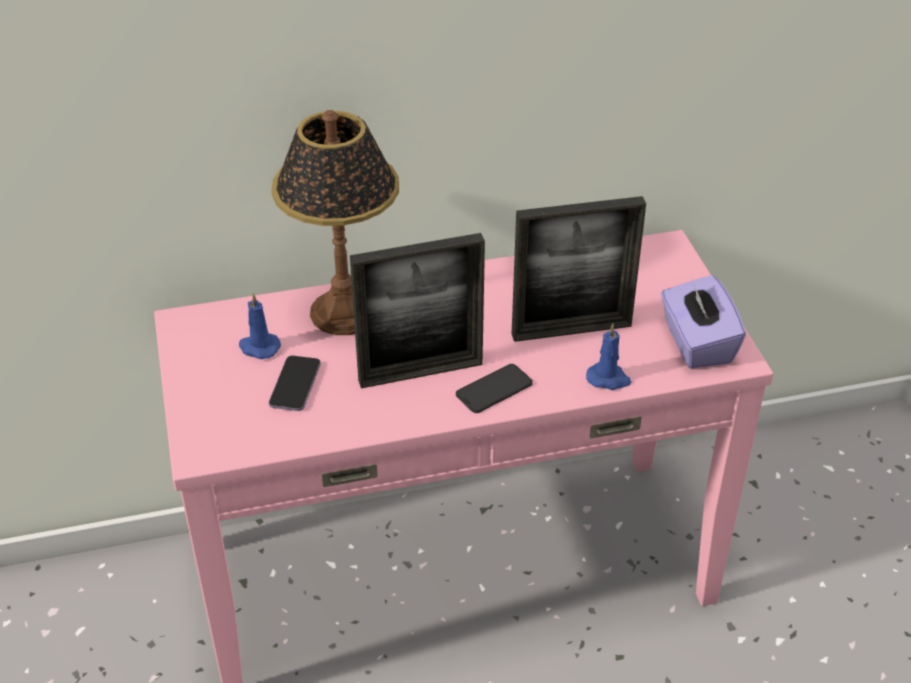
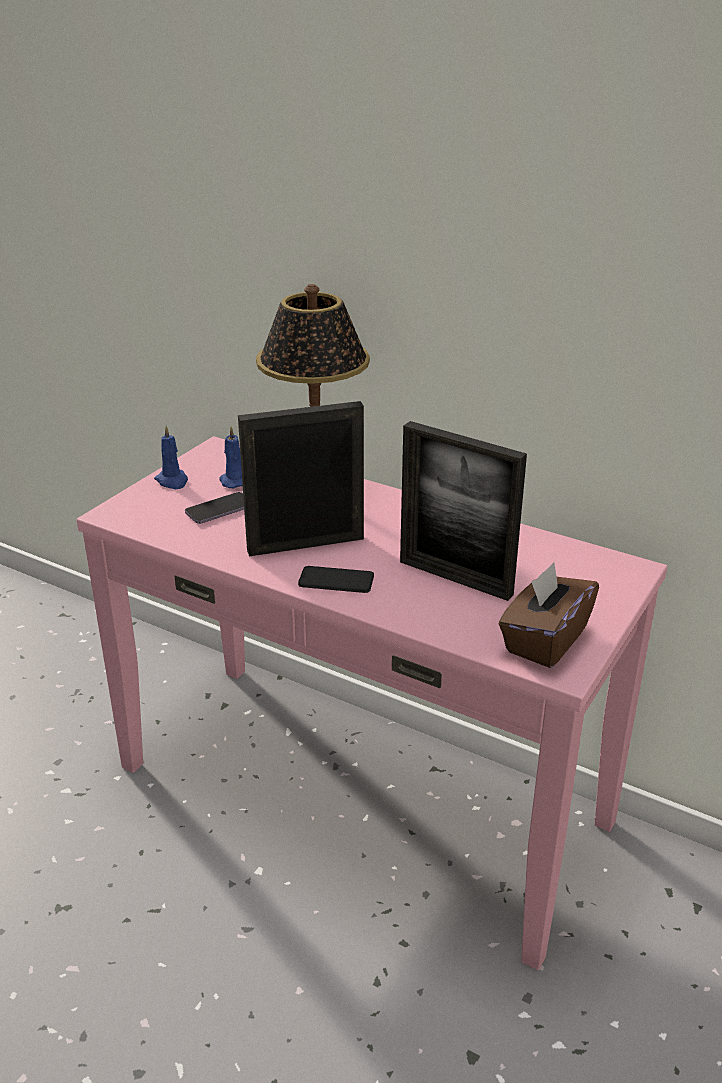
camera: 45 degrees right, 10 degrees down
(420, 372) = (305, 544): picture frame -> picture frame turned 135 degrees clockwise
(608, 379) = (430, 621): blue candle -> blue candle (172, 481)
(696, 343) = (544, 640): purple tissue box -> brown tissue box

